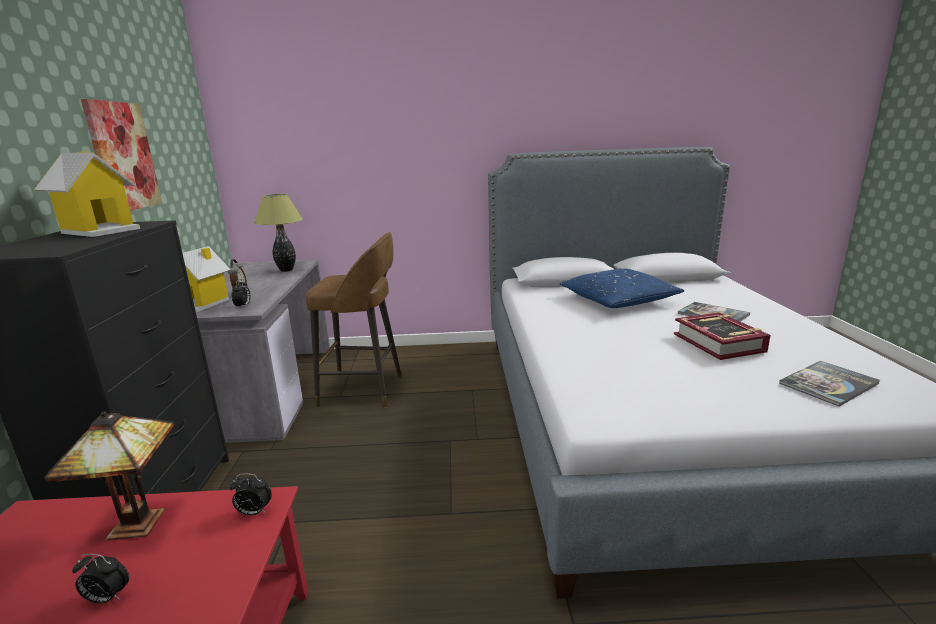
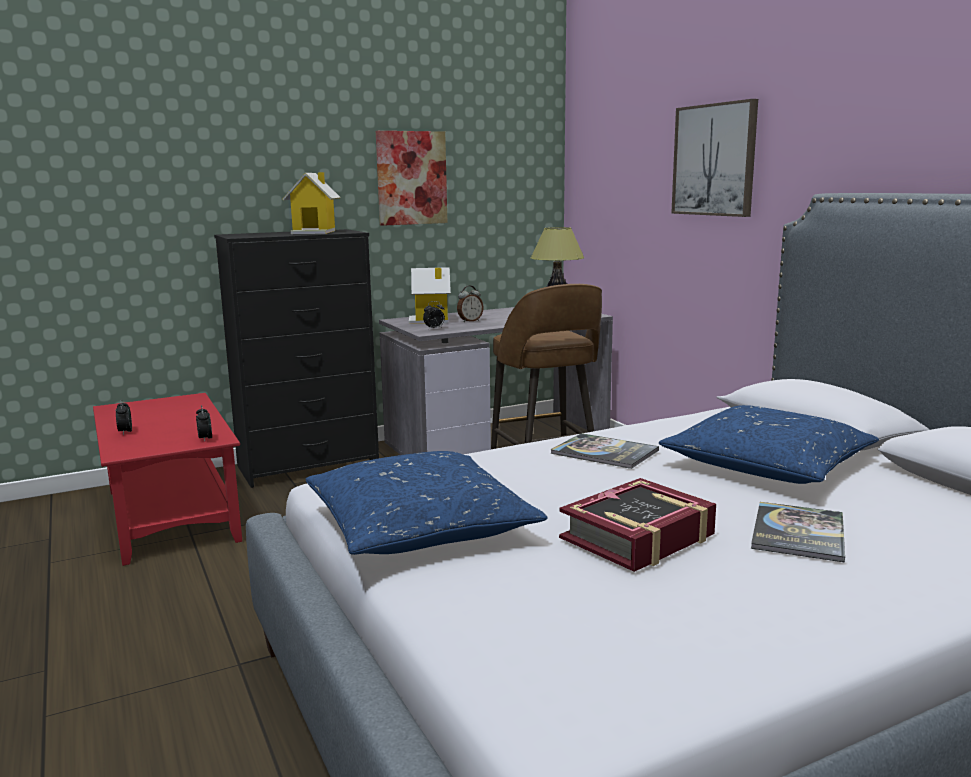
camera: 65 degrees right, 5 degrees down
(136, 522) = (189, 418): table lamp -> none
(406, 134) = (714, 160): none -> picture
(692, 396) = (419, 526): none -> blue pillow
(828, 384) = (536, 617): book -> book (604, 452)

